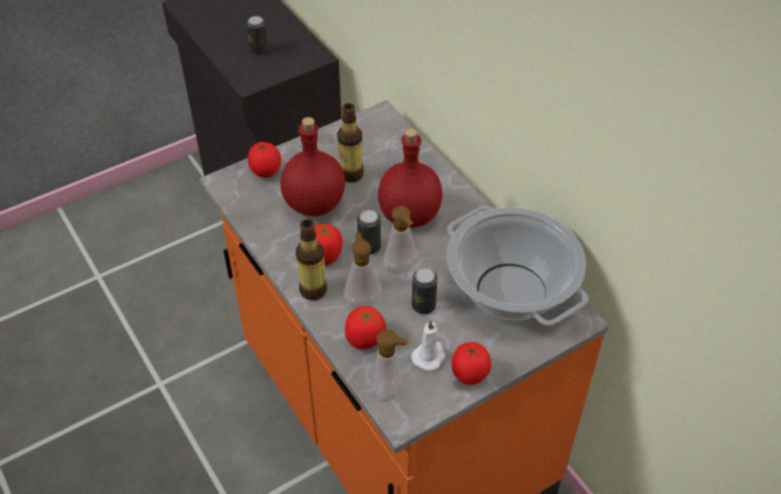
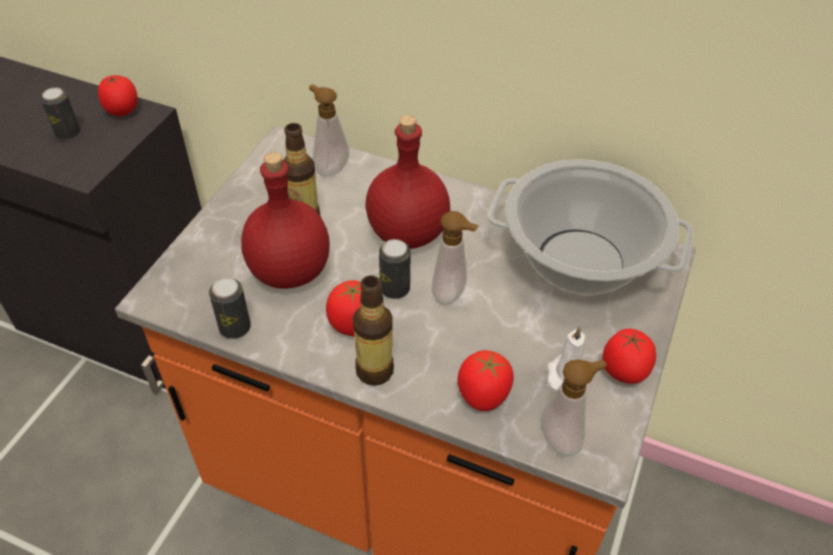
camera: 35 degrees left, 0 degrees up
(266, 172) = (199, 263): tomato -> tomato (123, 111)
(362, 299) = (439, 351): soap dispenser -> soap dispenser (329, 168)
(423, 306) = (510, 323): can -> can (235, 327)

